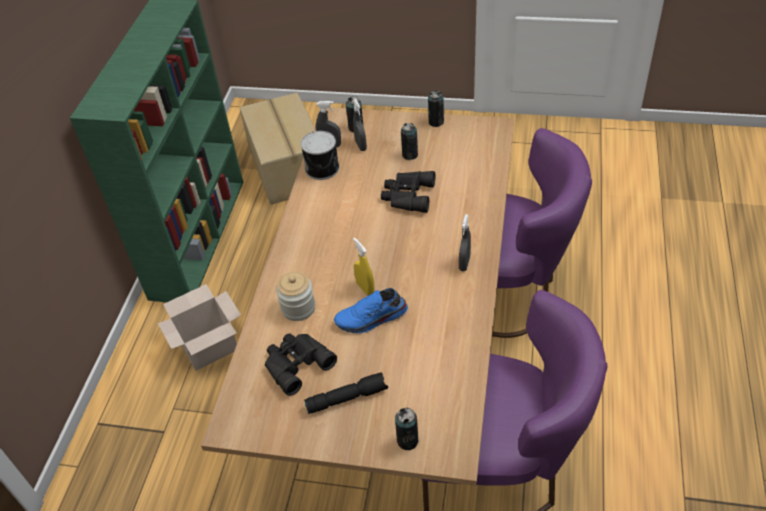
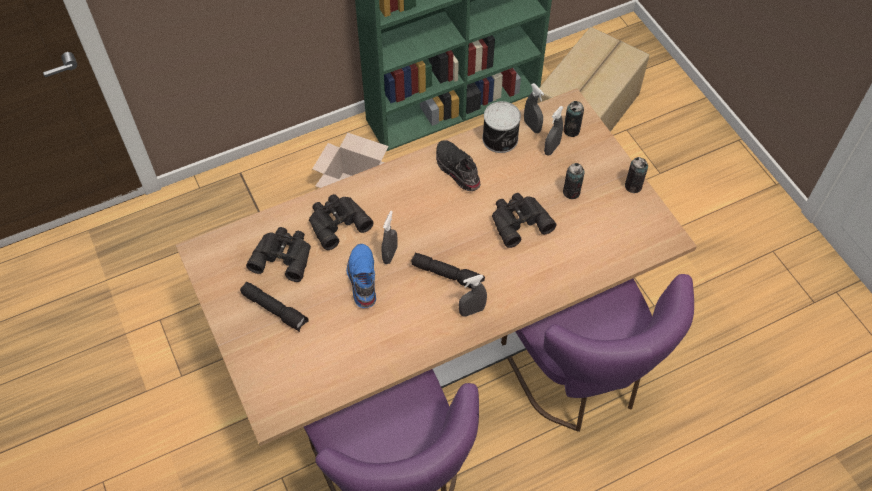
camera: 50 degrees right, 10 degrees up
(298, 308) = (336, 222): jar -> black binoculars
(324, 207) = (456, 170): none -> black shoe
(365, 288) = (390, 255): yellow spray bottle -> grey spray bottle
(371, 319) = (362, 279): blue shoe -> blue shoe turned 45 degrees clockwise
(407, 441) = (263, 374): can -> none
(418, 261) = (448, 274): none -> black flashlight

